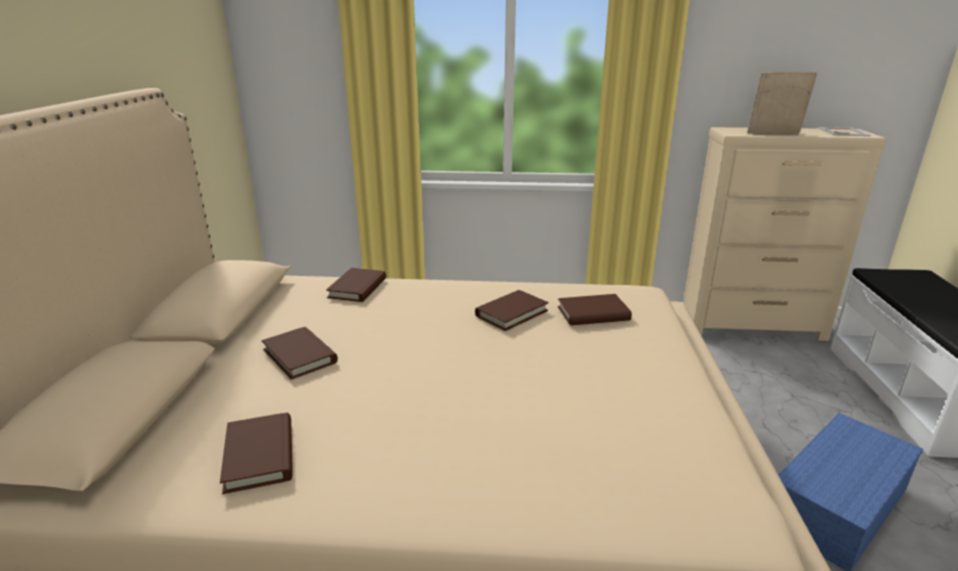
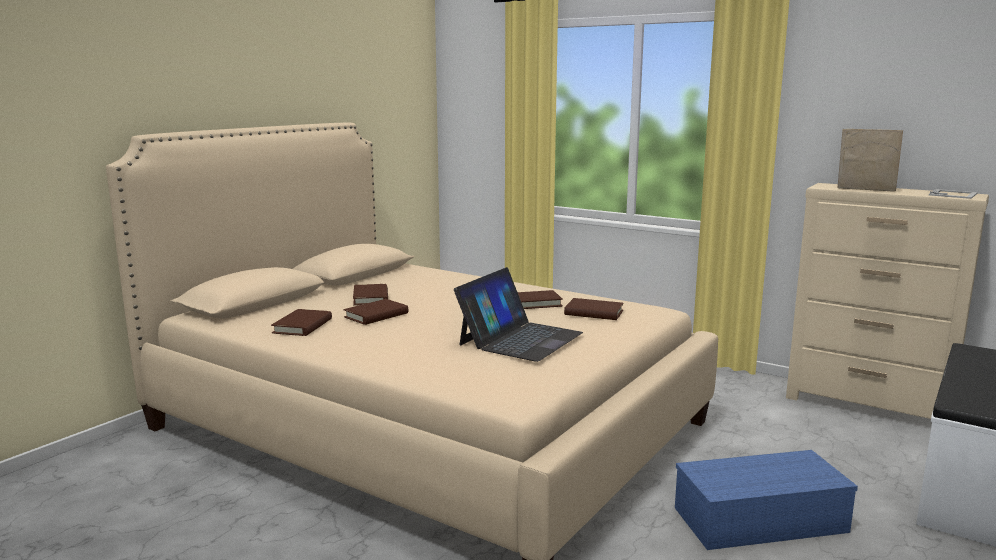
camera: 30 degrees right, 10 degrees down
(357, 288) = (448, 276): brown book -> brown book (376, 315)
(590, 388) = (520, 339): none -> laptop

